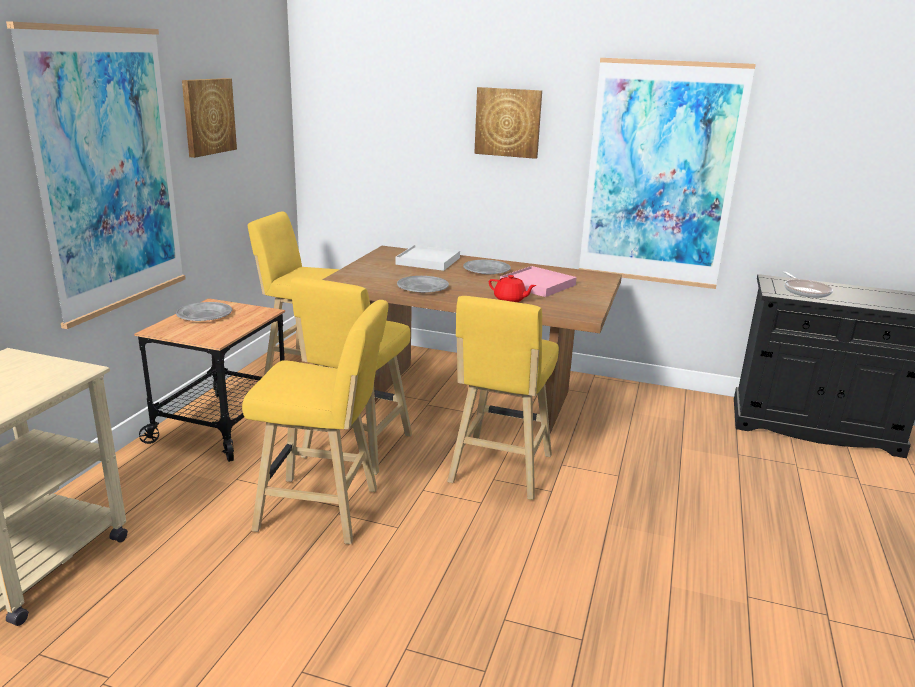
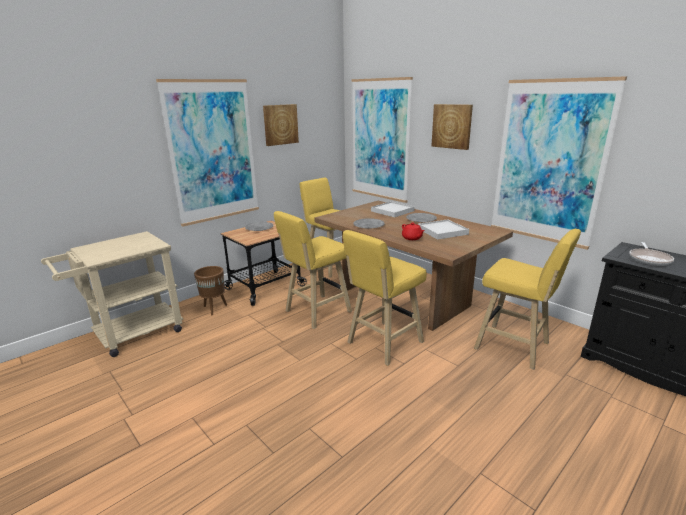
camera: 30 degrees right, 0 degrees up
(156, 482) = (214, 308): none -> brown planter
(323, 511) = (272, 341): yellow stool -> yellow stool (515, 347)
(372, 143) = (380, 140): none -> picture
(537, 284) = (442, 231): pink tray -> white tray

